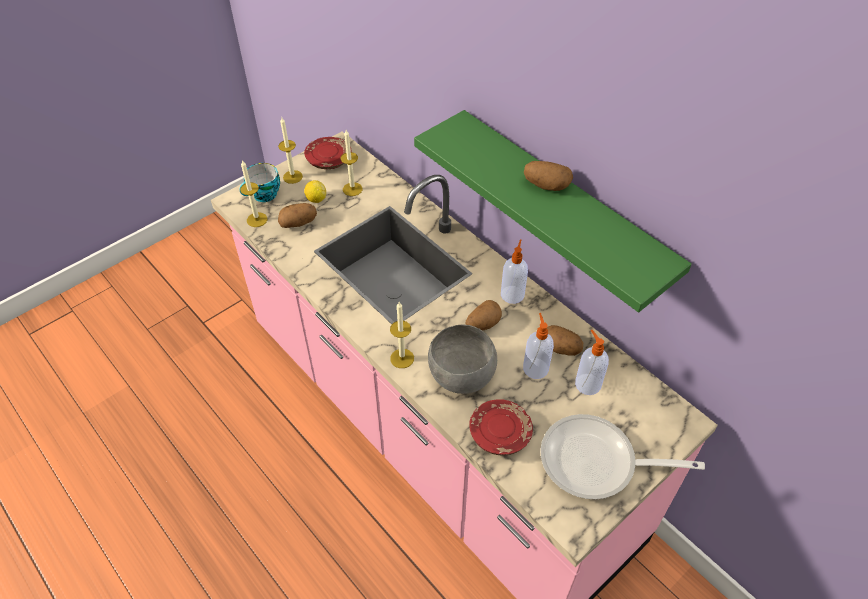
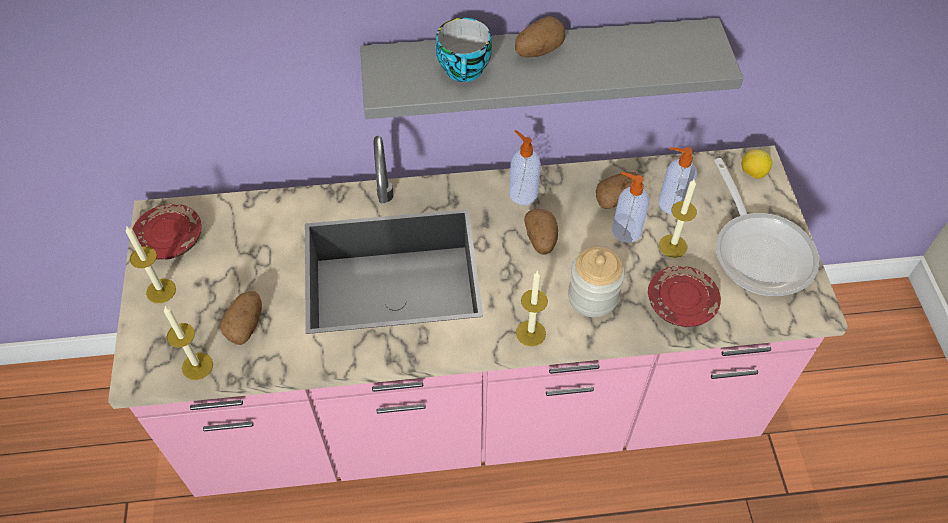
camera: 55 degrees left, 5 degrees up
(264, 195) = (162, 337): cup -> cup (465, 71)
(316, 199) = (224, 287): lemon -> lemon (752, 173)
(352, 189) = (244, 243): candle -> candle (673, 246)
(460, 377) = (592, 297): grey bowl -> jar
(562, 209) = (539, 68): green shelf -> grey shelf
(596, 463) = (759, 251): frying pan -> frying pan turned 60 degrees counterclockwise

